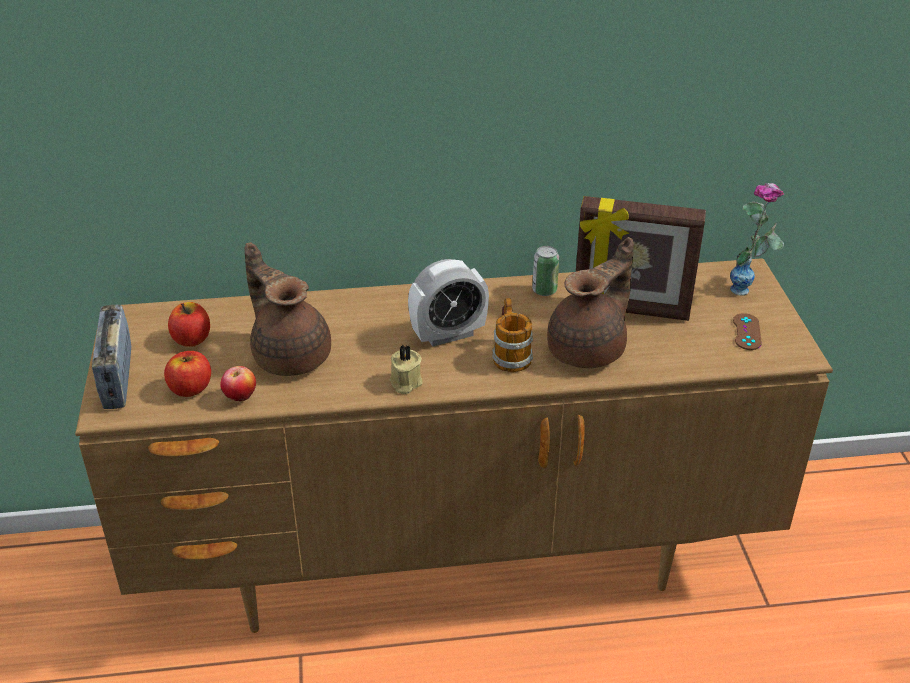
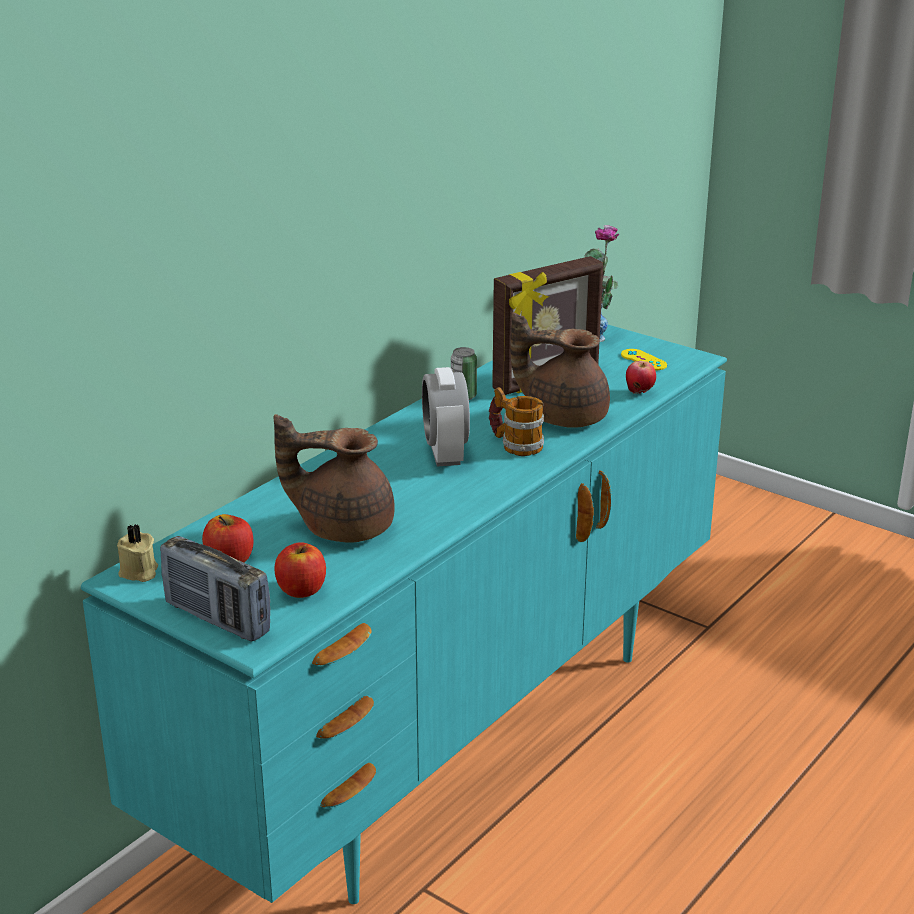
camera: 45 degrees left, 10 degrees down
(240, 398) = (360, 573): apple -> apple (640, 392)
(405, 383) = (472, 497): beige candle -> beige candle (139, 572)
(448, 334) = (445, 454): alarm clock -> alarm clock turned 150 degrees clockwise
(454, 563) = (453, 741): brown dresser -> turquoise dresser
(589, 349) = (563, 416): brown teapot -> brown teapot turned 75 degrees counterclockwise
(746, 332) = (643, 360): brown game controller -> yellow game controller

